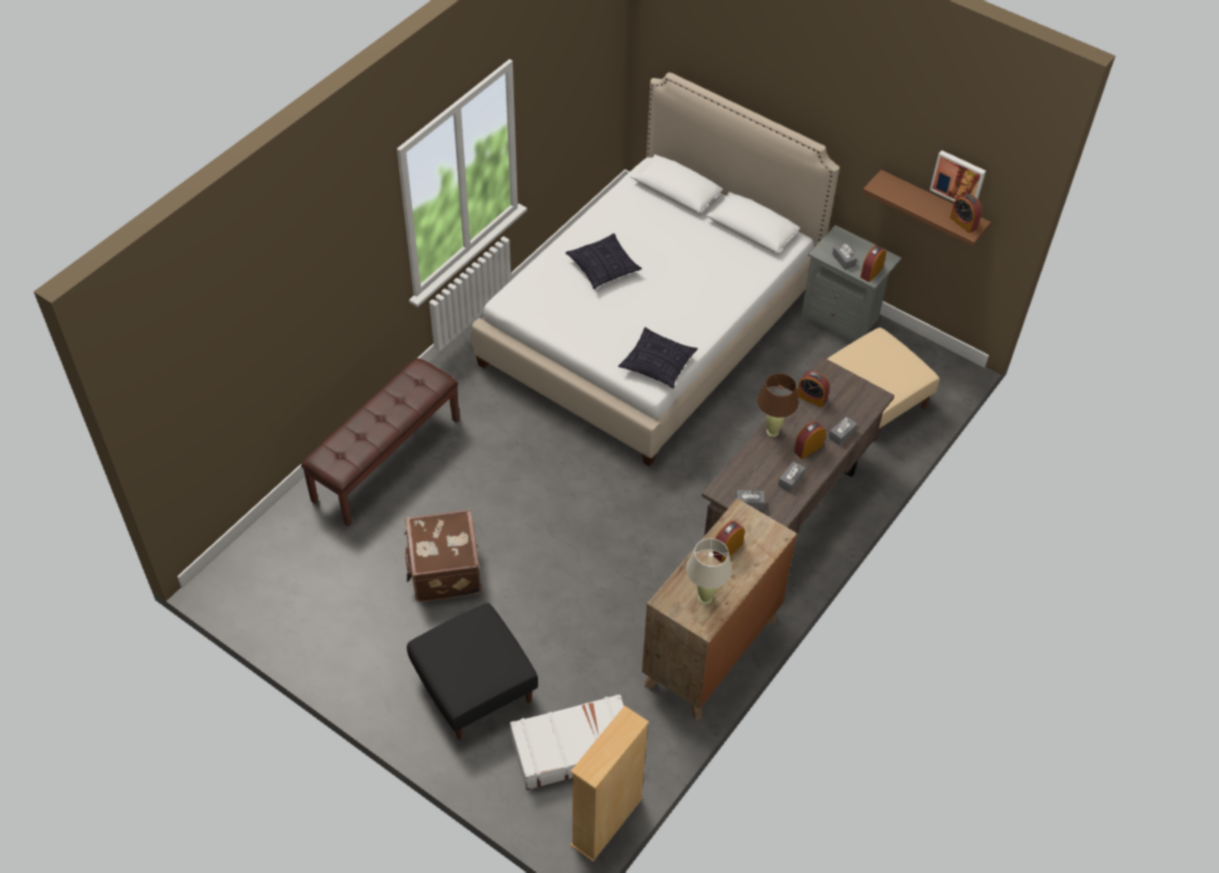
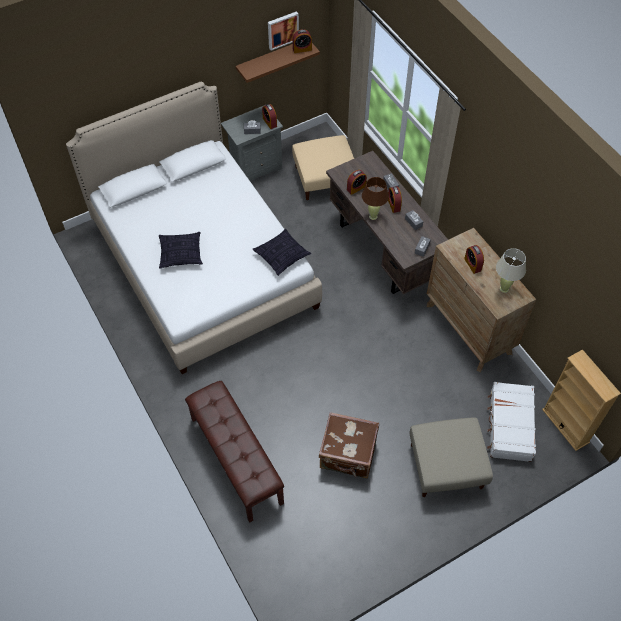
camera: 65 degrees left, 5 degrees up
(473, 686) = (445, 466): black ottoman -> beige ottoman

